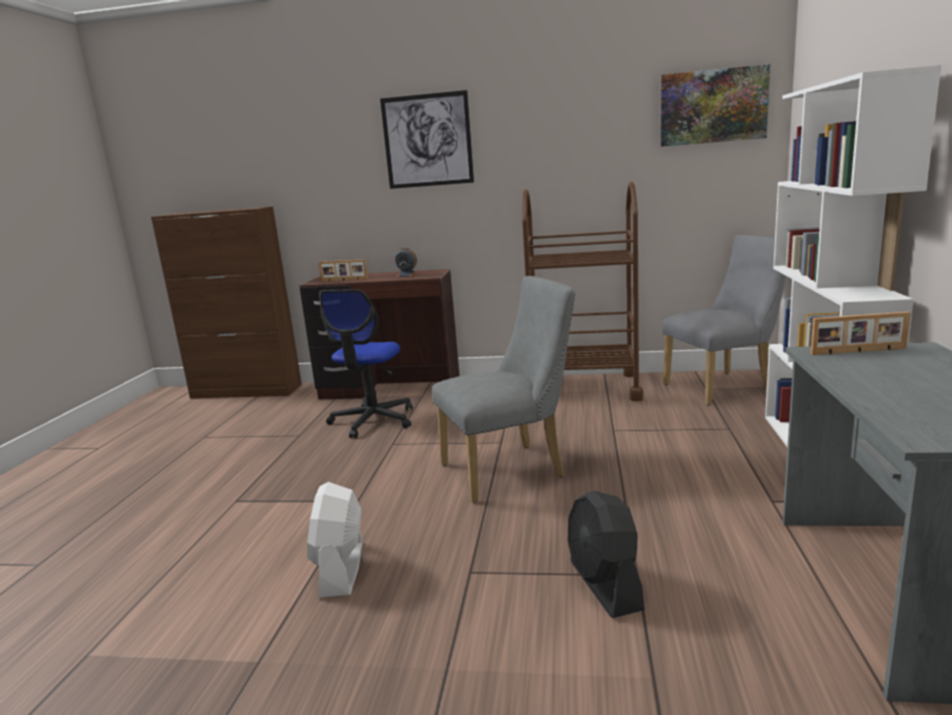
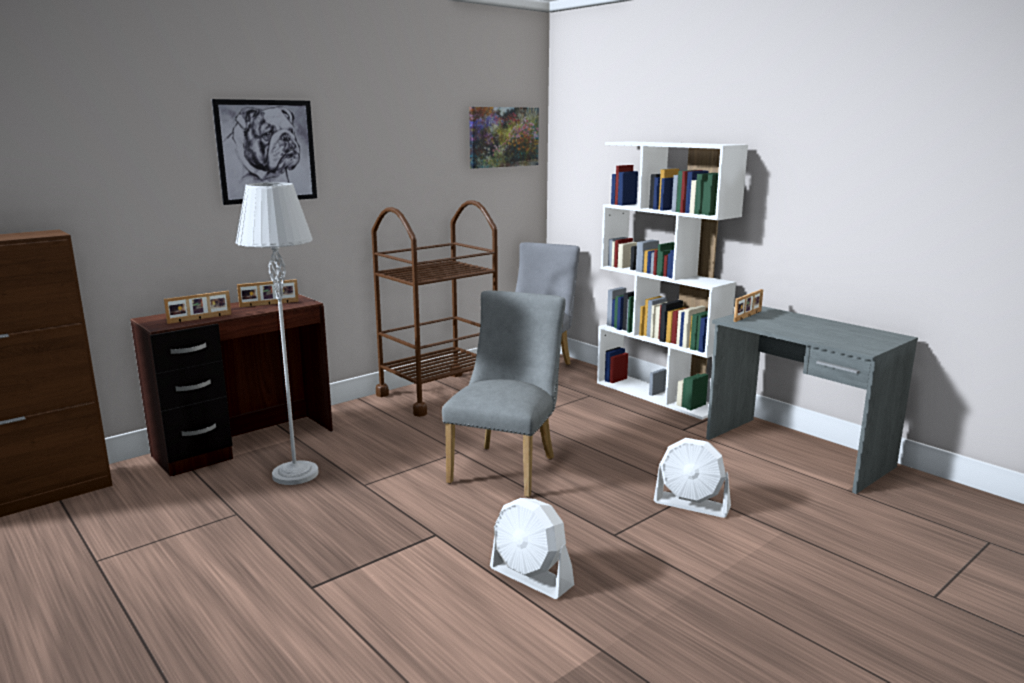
camera: 50 degrees left, 0 degrees up
(373, 421) = (295, 474): office chair -> grey floor lamp
(407, 275) = (269, 304): alarm clock -> picture frame
(605, 585) = (692, 505): black fan -> white fan

